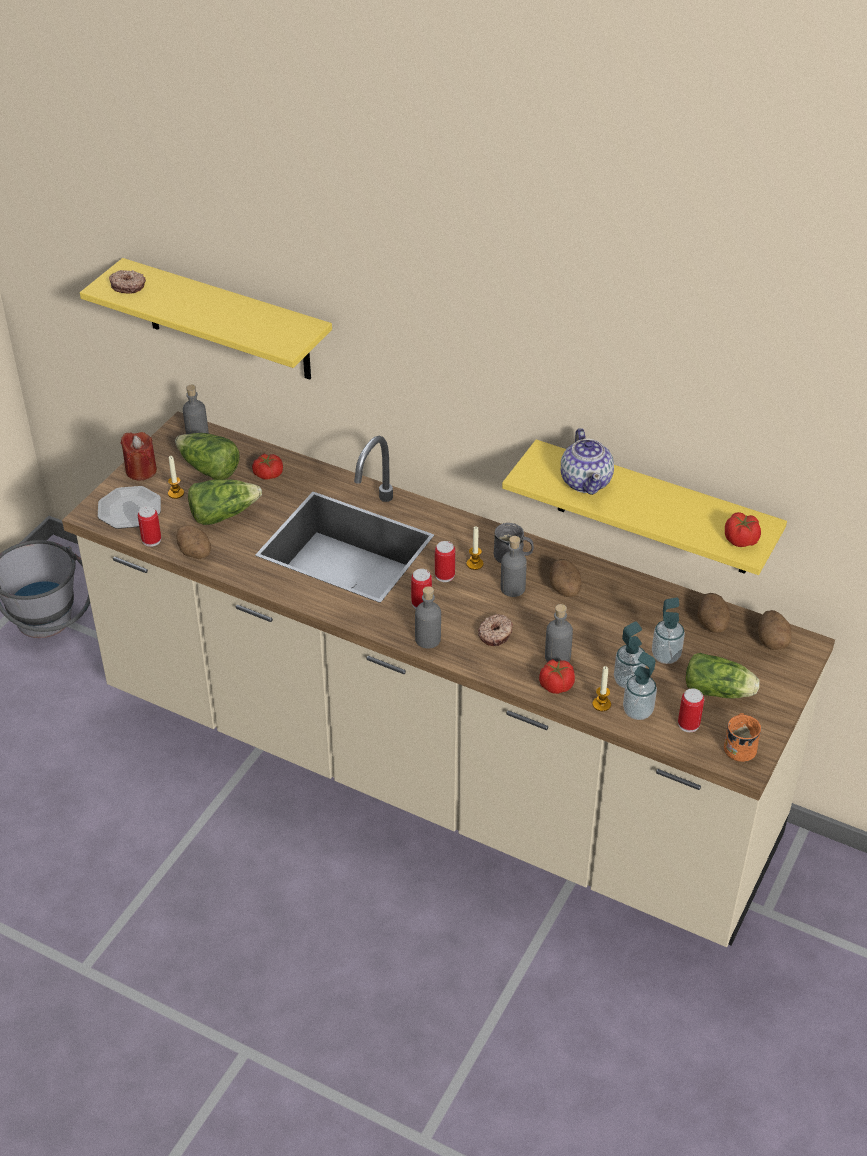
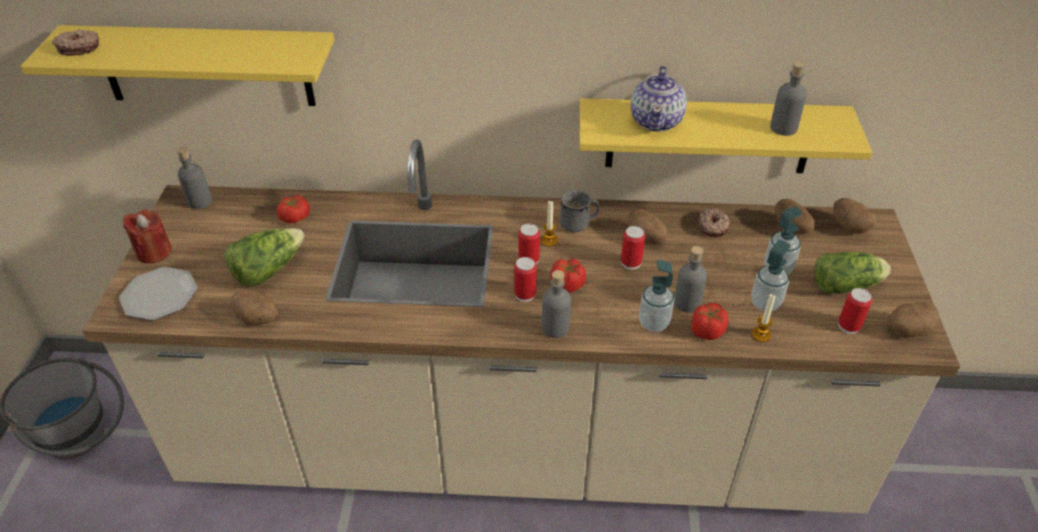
camera: 25 degrees left, 0 degrees up
(151, 540) = (201, 320): can -> can (631, 262)
(176, 493) = (204, 263): candle -> none
(209, 469) = (229, 230): lettuce -> none
(496, 634) = (616, 300): donut -> donut (713, 227)
(512, 588) = (599, 252): grey bottle -> grey bottle (783, 128)
(586, 481) = (657, 121): teapot -> teapot turned 45 degrees clockwise
(637, 711) = (796, 329): soap dispenser -> soap dispenser (653, 323)
(739, 746) = (907, 330): orange mug -> potato
(741, 540) = (834, 133): tomato -> tomato (567, 285)

